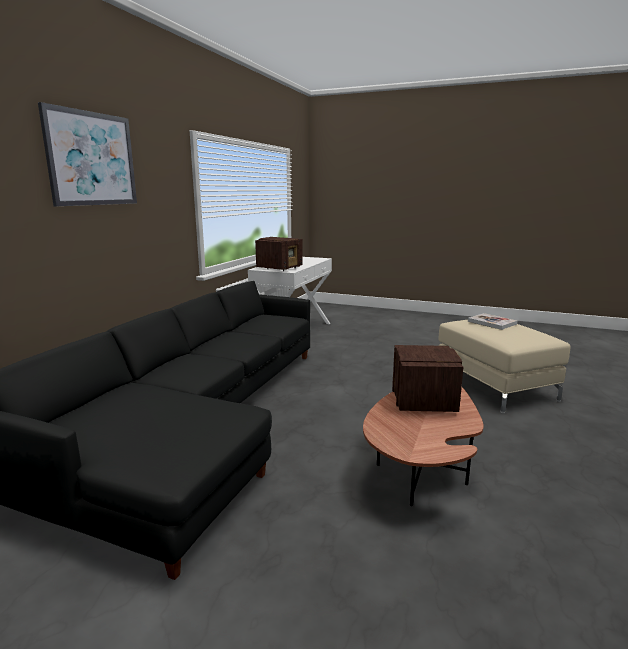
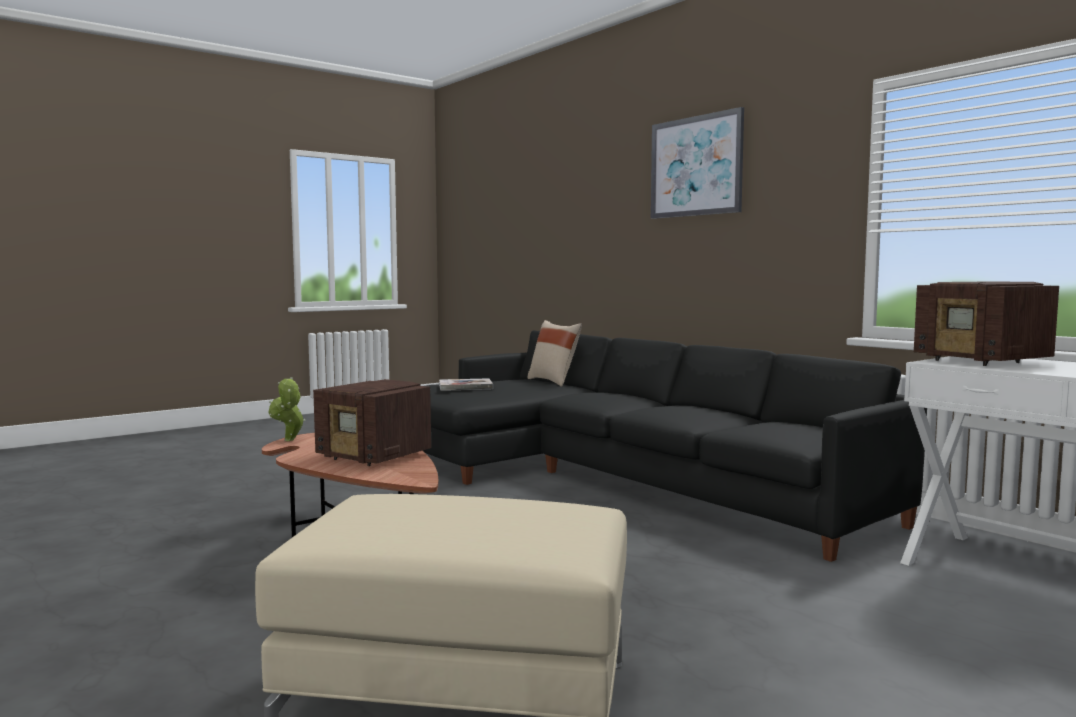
camera: 120 degrees right, 10 degrees down
(92, 401) = (554, 382): none -> beige pillow
(440, 453) = (289, 441): none -> potted plant
(492, 323) = (510, 524): book -> book (465, 387)

